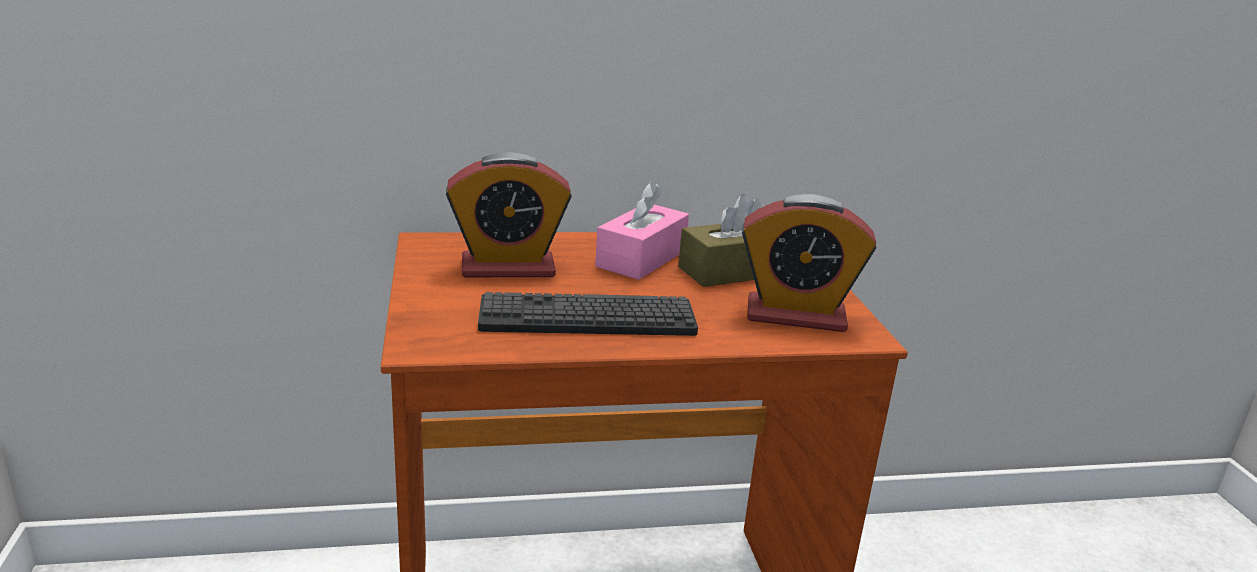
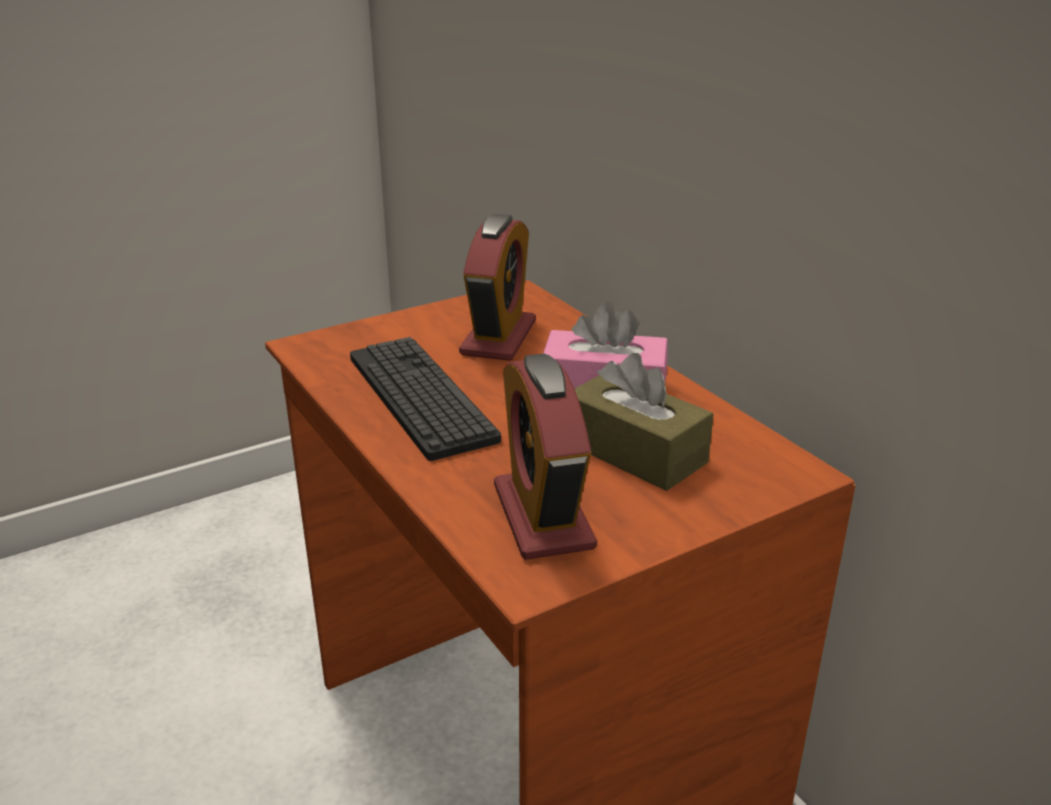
camera: 70 degrees right, 5 degrees up
(508, 268) = (498, 338): alarm clock -> alarm clock turned 135 degrees counterclockwise

